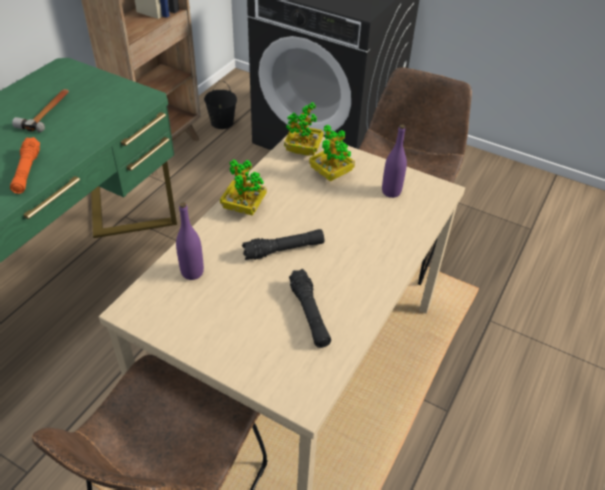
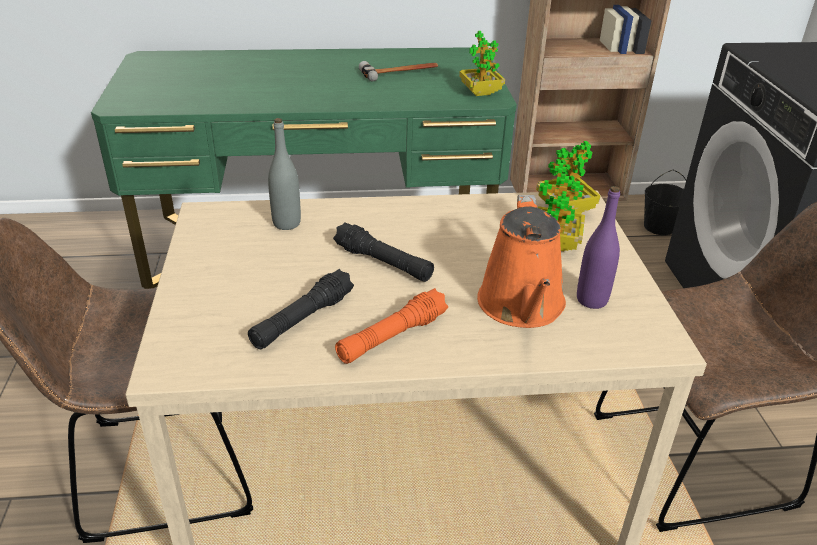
camera: 55 degrees right, 10 degrees down
(27, 171) = (315, 97): orange flashlight -> orange flashlight (392, 337)
(192, 272) = (286, 223): purple bottle -> grey bottle
(244, 207) = (416, 213): potted plant -> potted plant (480, 92)
(375, 219) = (522, 307): none -> orange watering can

